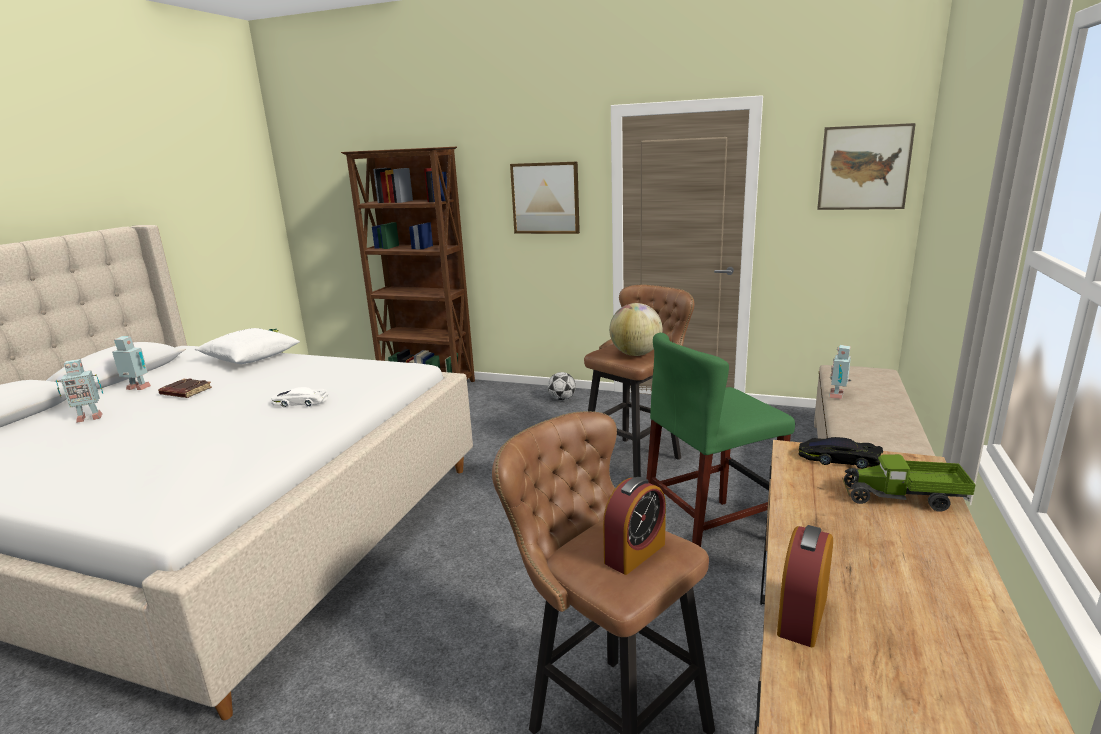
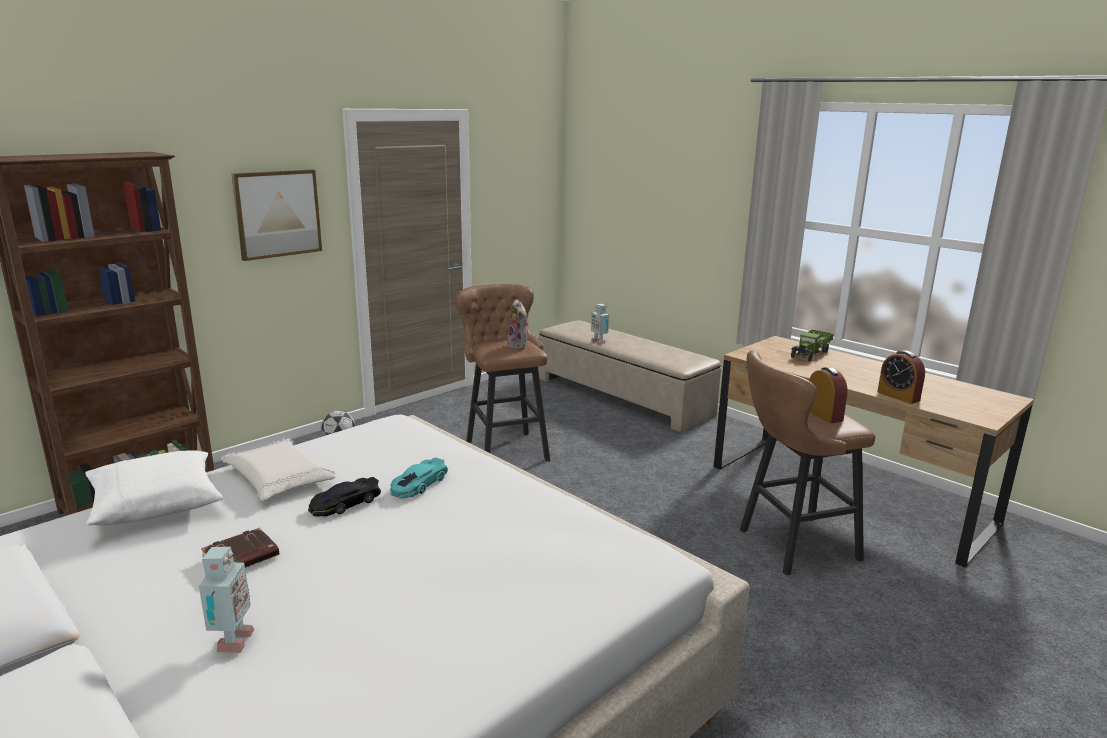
camera: 65 degrees left, 0 degrees up
(137, 389) = (138, 603): toy robot -> none
(299, 368) = (278, 476): none -> white pillow
(300, 402) = (419, 484): white toy car -> turquoise toy car
(635, 354) = (519, 346): globe -> plush toy
(709, 534) = (636, 458): green stool -> none
(838, 459) = (761, 350): black toy car -> black toy car (345, 503)
(864, 168) = (531, 170): picture -> none

